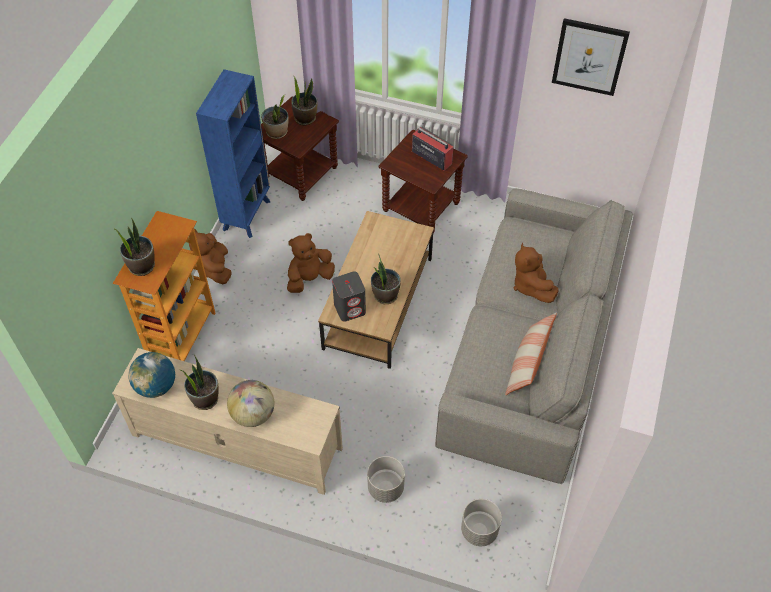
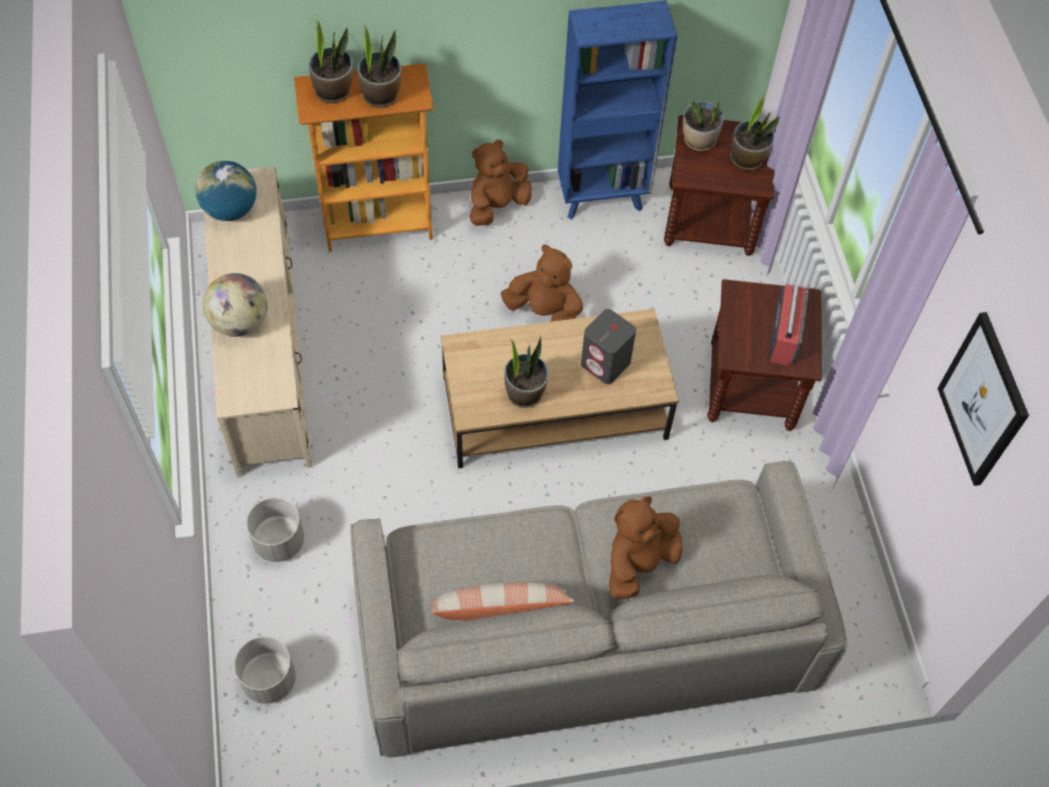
camera: 60 degrees right, 5 degrees up
(205, 398) = (238, 264): potted plant -> potted plant (381, 95)
(350, 308) = (479, 362): grey speaker -> grey speaker (606, 363)

